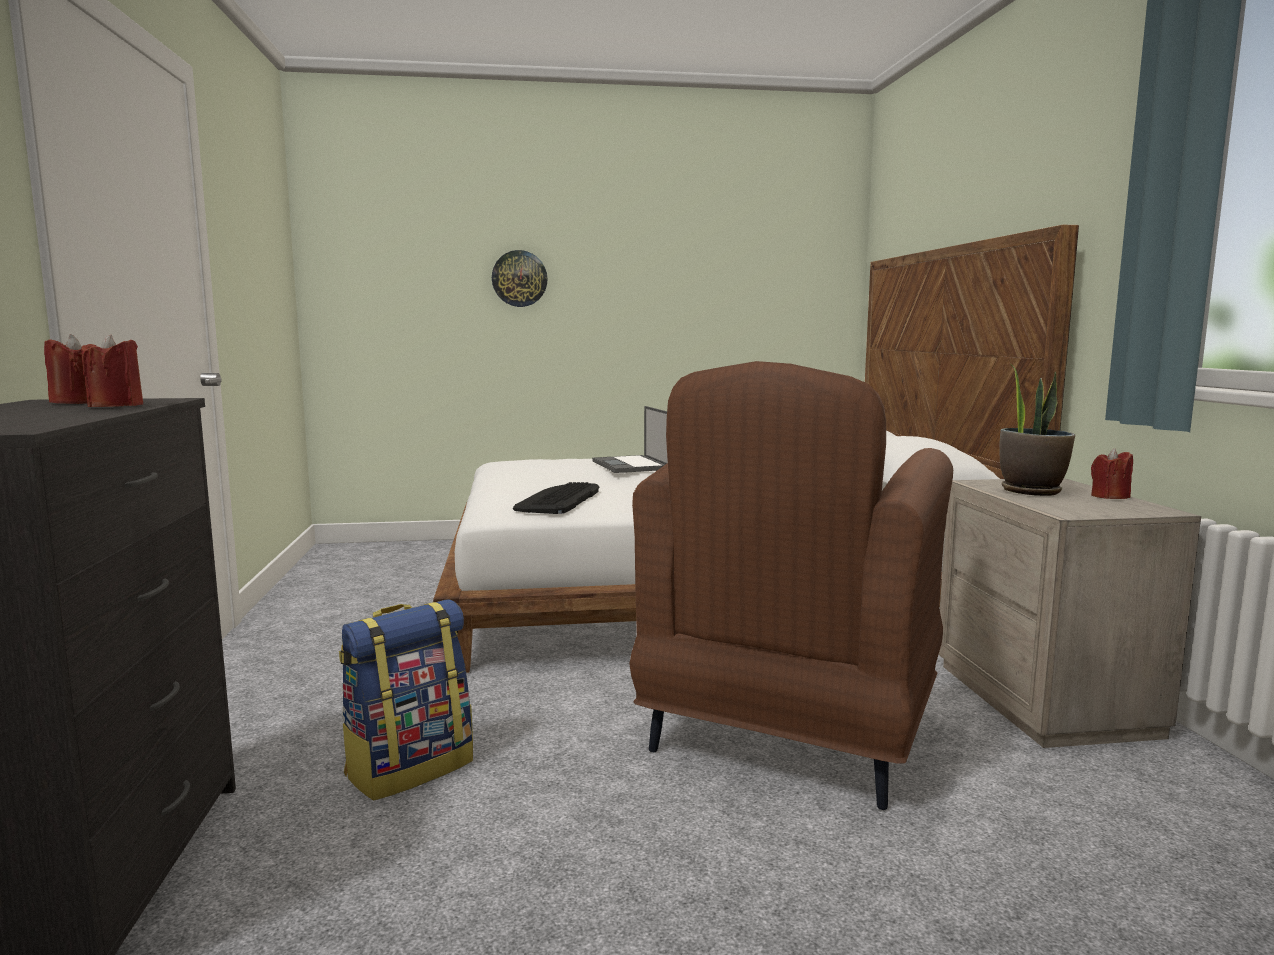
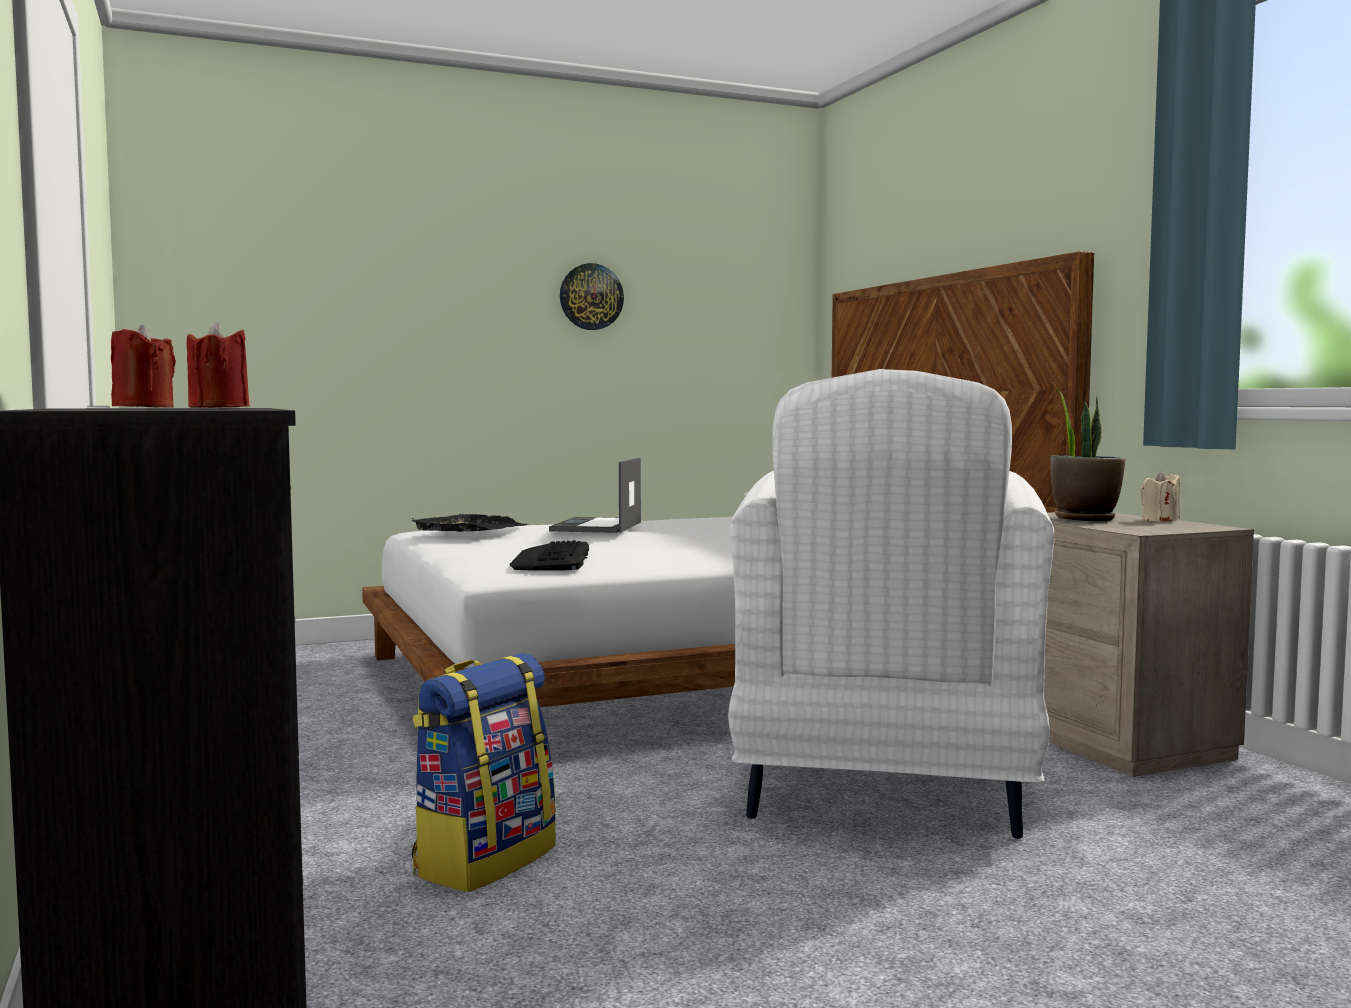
camera: 15 degrees left, 5 degrees down
(519, 278) = (418, 304): wall clock -> wall clock (591, 297)
(531, 463) = (470, 529): none -> black tray
(632, 465) = (596, 527): laptop -> laptop turned 45 degrees clockwise
(788, 737) = (883, 792): brown armchair -> white armchair
(1109, 496) = (1160, 520): red candle -> beige candle

